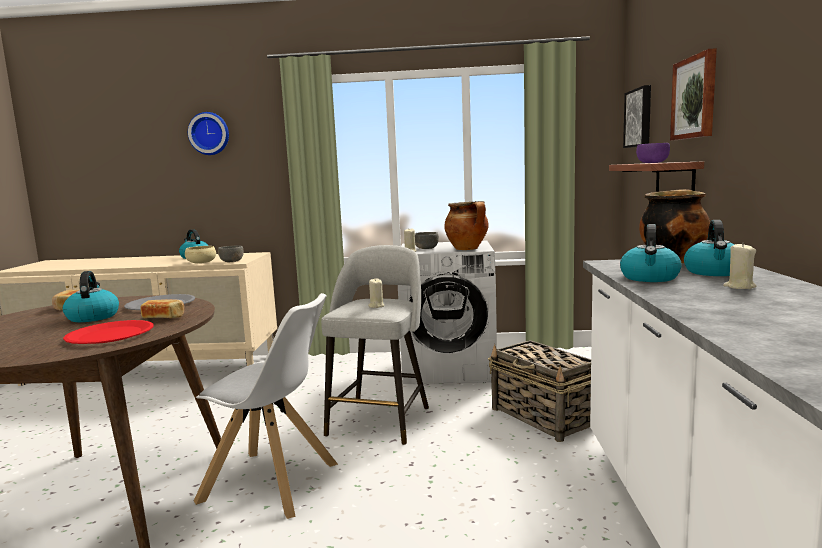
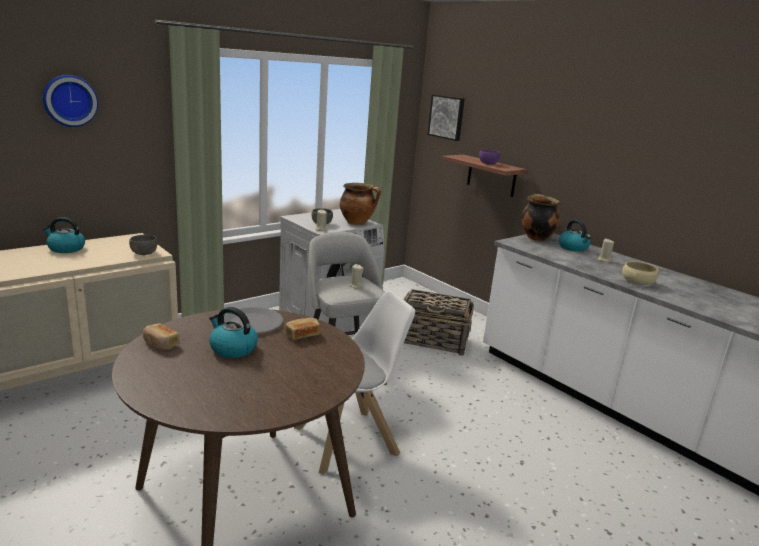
camera: 45 degrees left, 10 degrees up
(110, 335) = (316, 361): red plate -> none
(201, 262) = (106, 257): beige bowl -> beige bowl (637, 282)
(650, 278) = (560, 256): kettle -> none
(695, 98) = (519, 126): picture -> none

